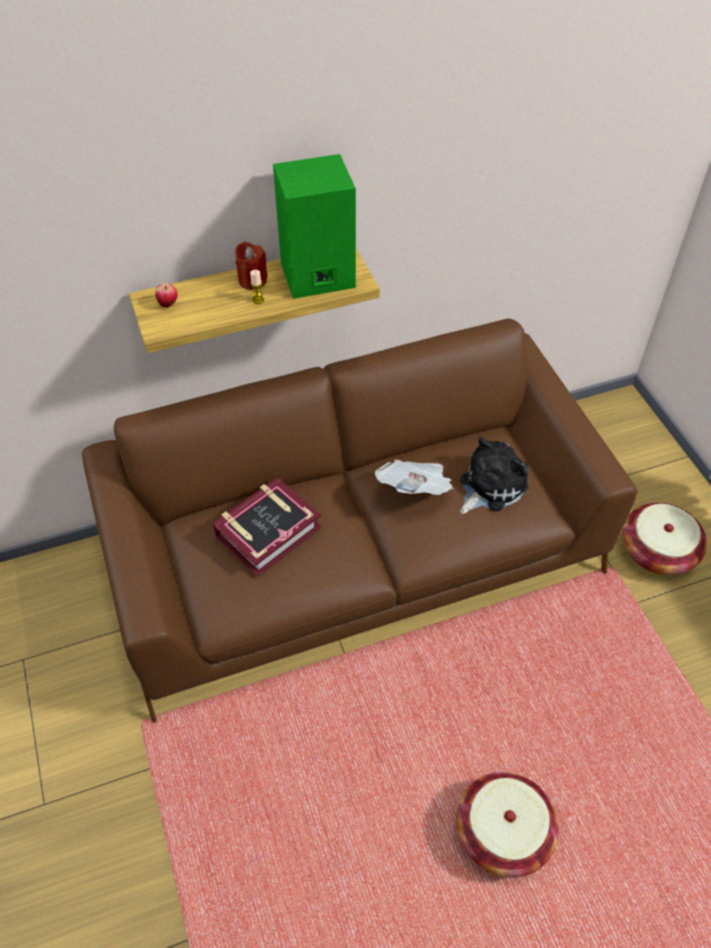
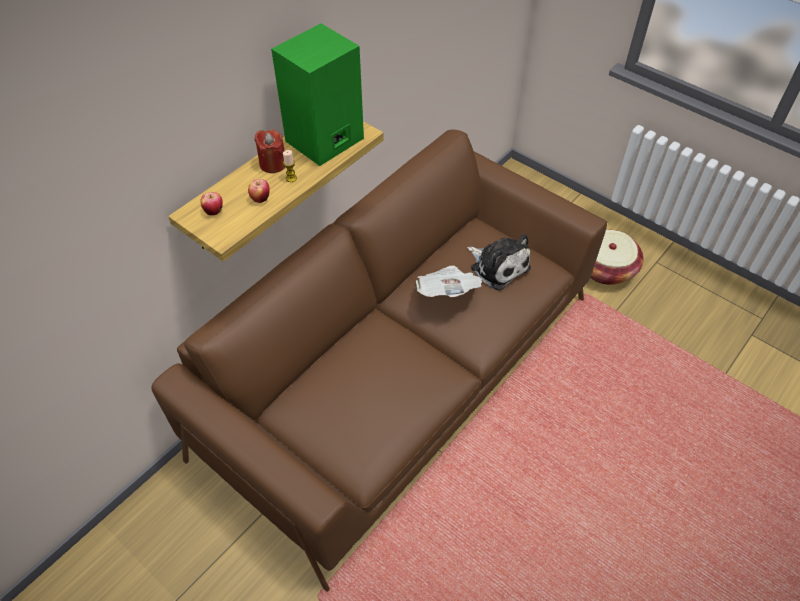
camera: 30 degrees left, 0 degrees up
(216, 308) = (260, 199): none -> apple
(267, 531) = (356, 379): book -> none
(489, 486) = (498, 266): plush toy -> plush toy turned 120 degrees clockwise
(502, 833) = (640, 521): basket -> none

